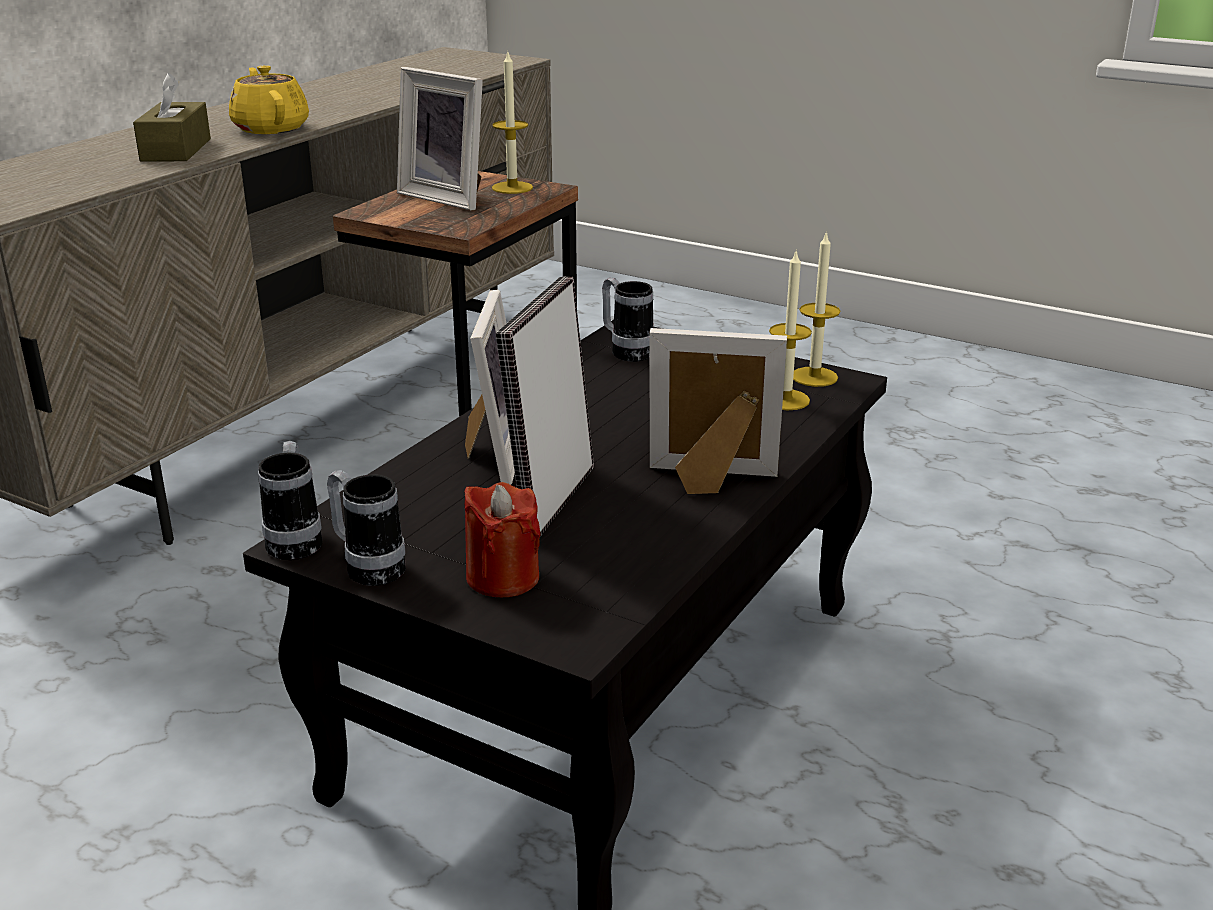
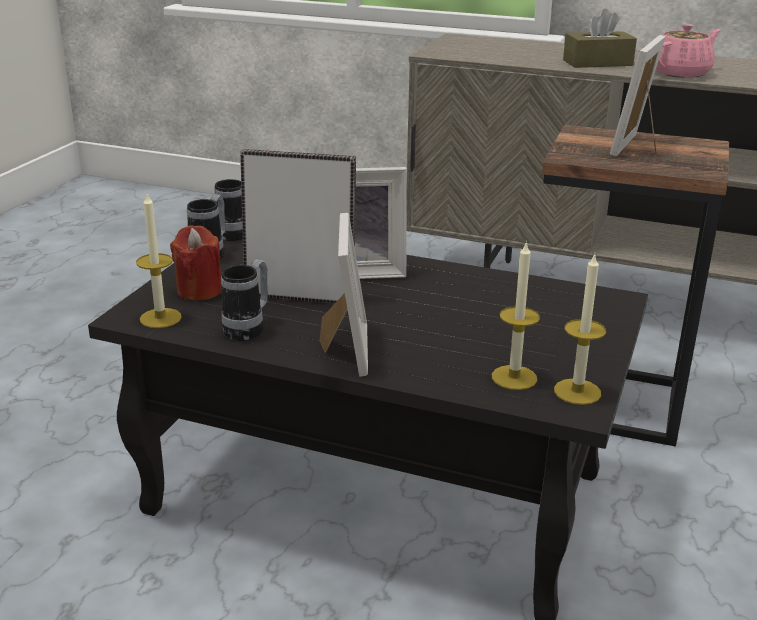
camera: 80 degrees right, 0 degrees up
(270, 128) = (681, 73): yellow teapot -> pink teapot
(512, 188) = (690, 162): candle -> candle (160, 318)
(626, 351) = (574, 302): mug -> mug (249, 328)

